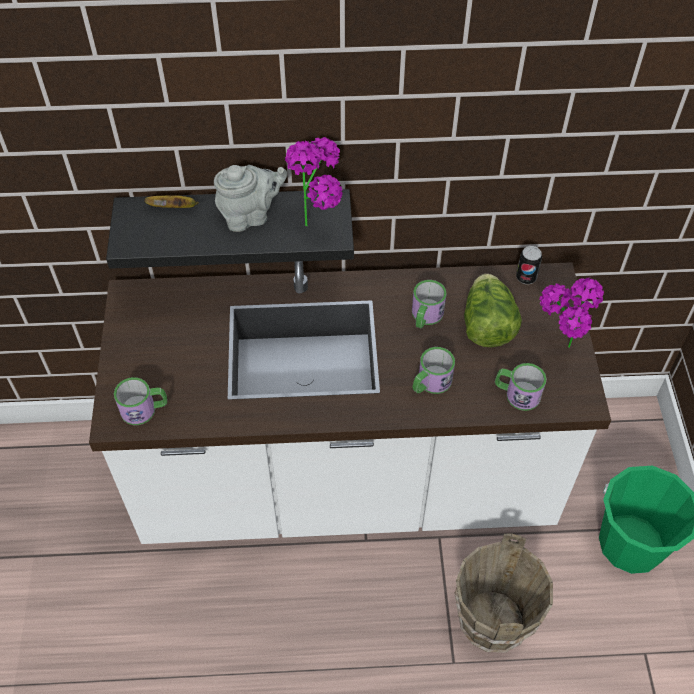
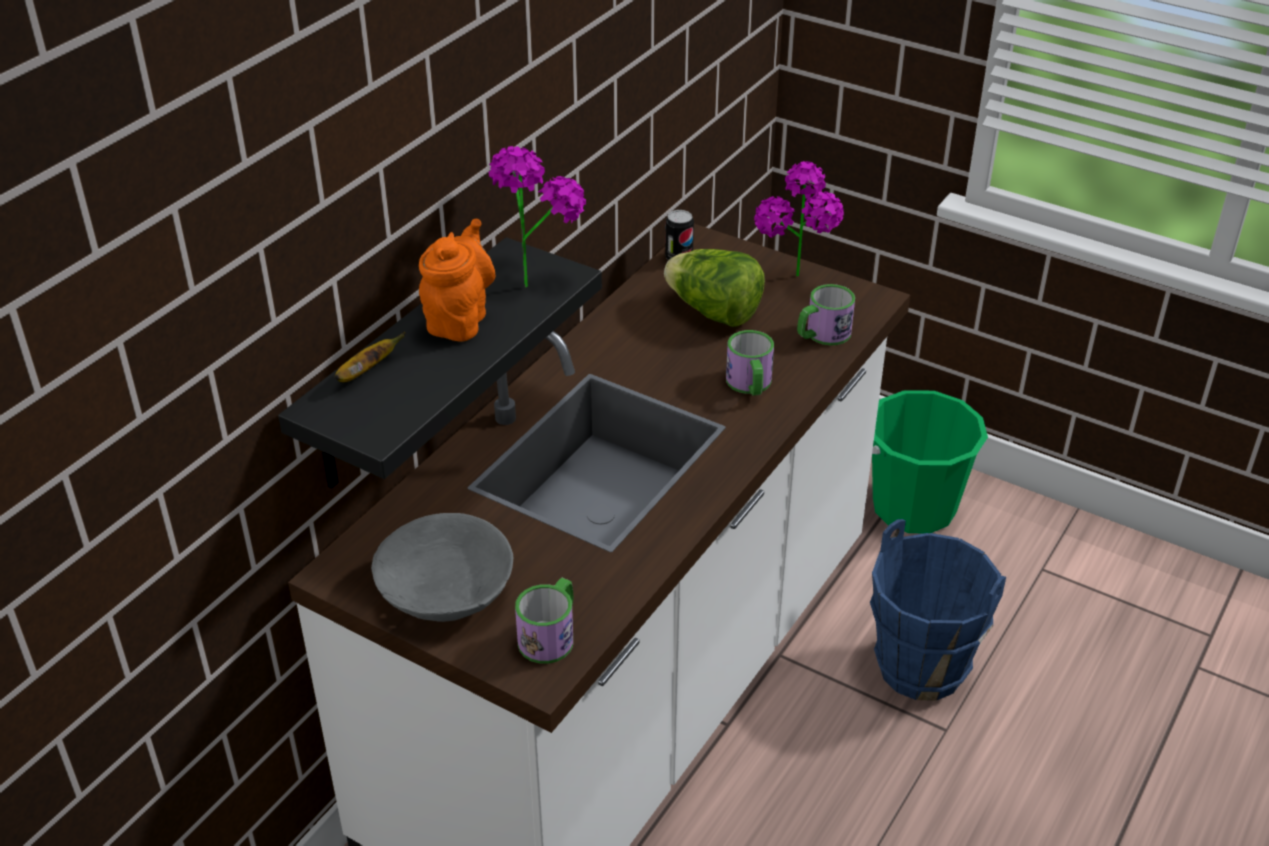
camera: 55 degrees left, 15 degrees down
(146, 345) = (445, 590): none -> grey bowl
(250, 216) = (459, 319): grey teapot -> orange teapot
(425, 316) = (655, 347): mug -> none
(491, 622) = (920, 669): brown bucket -> blue bucket

